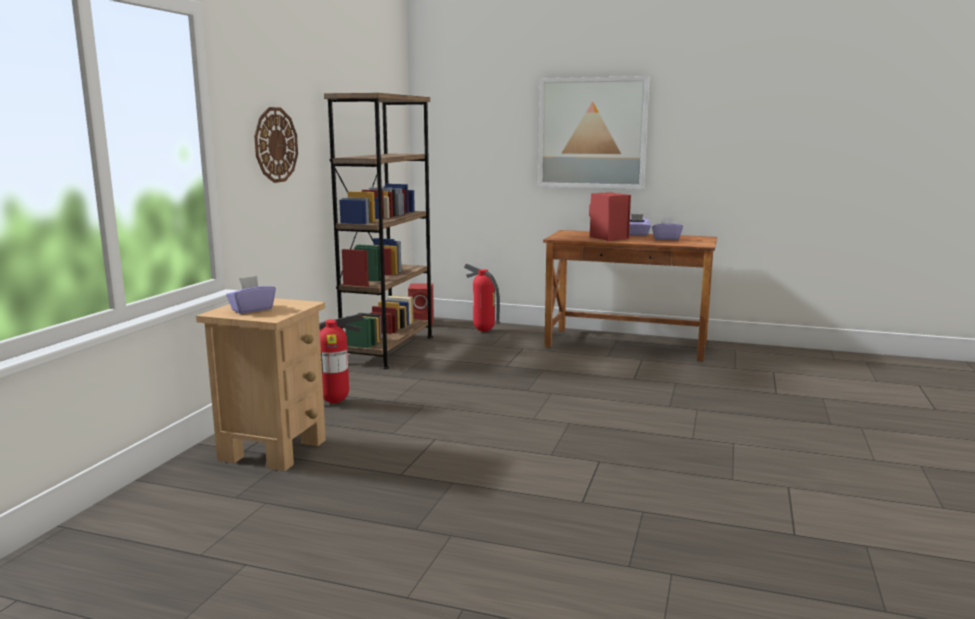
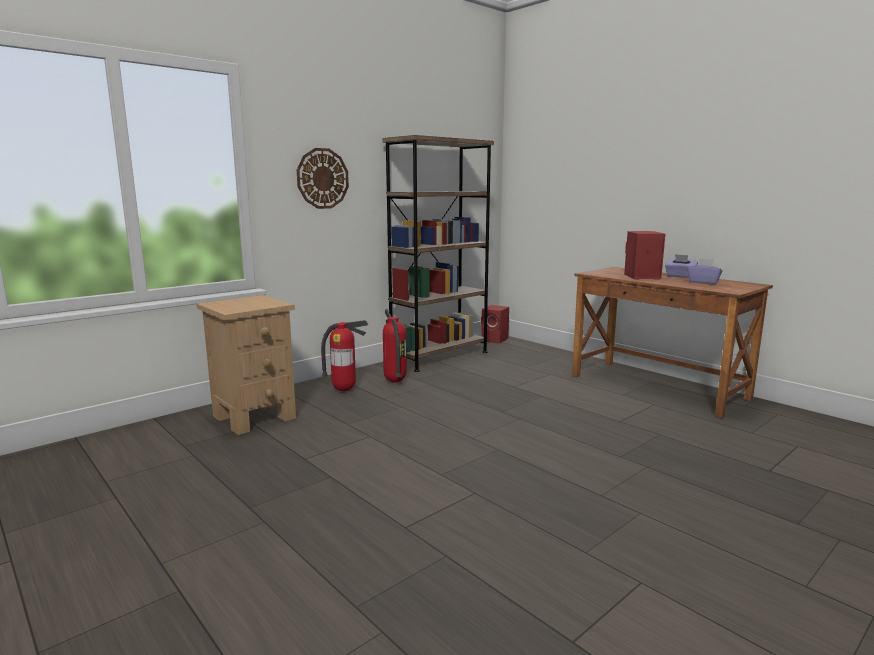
camera: 30 degrees right, 0 degrees up
(252, 309) = (236, 303): purple tissue box -> none
(483, 331) = (536, 354): fire extinguisher -> fire extinguisher (394, 381)
(592, 133) = (650, 172): picture -> none

